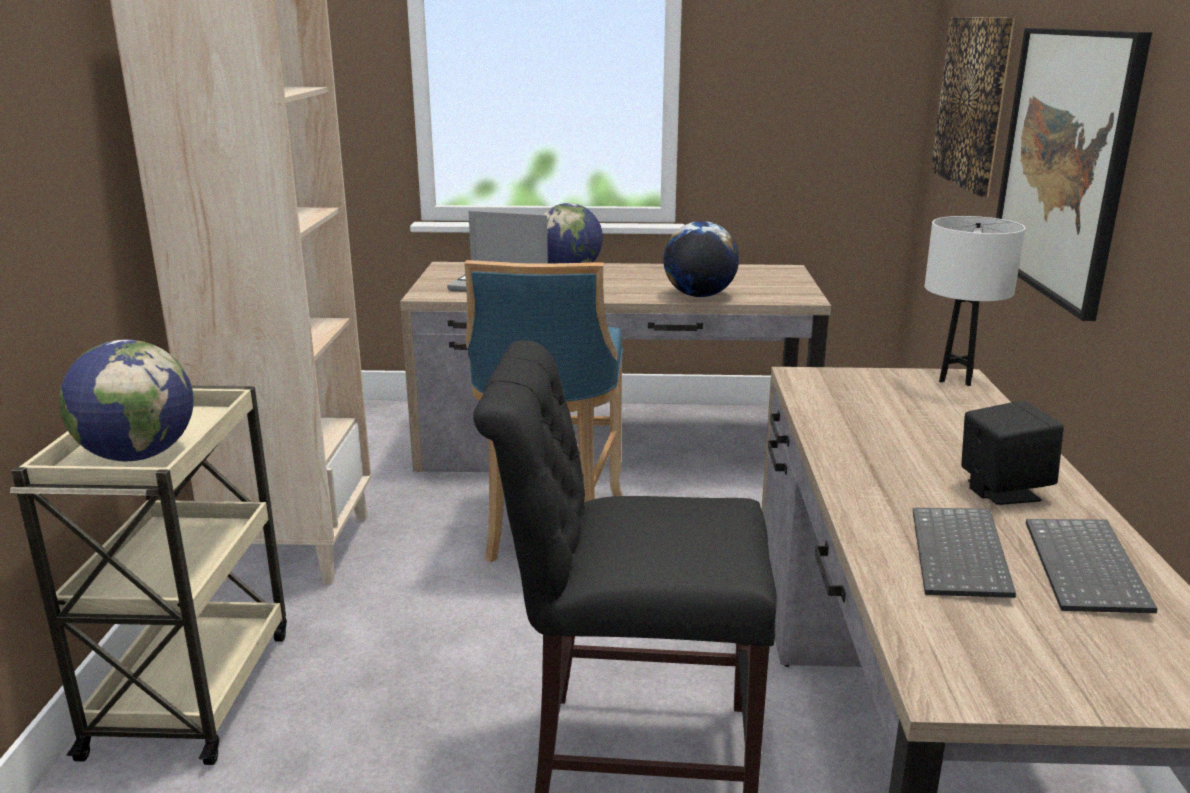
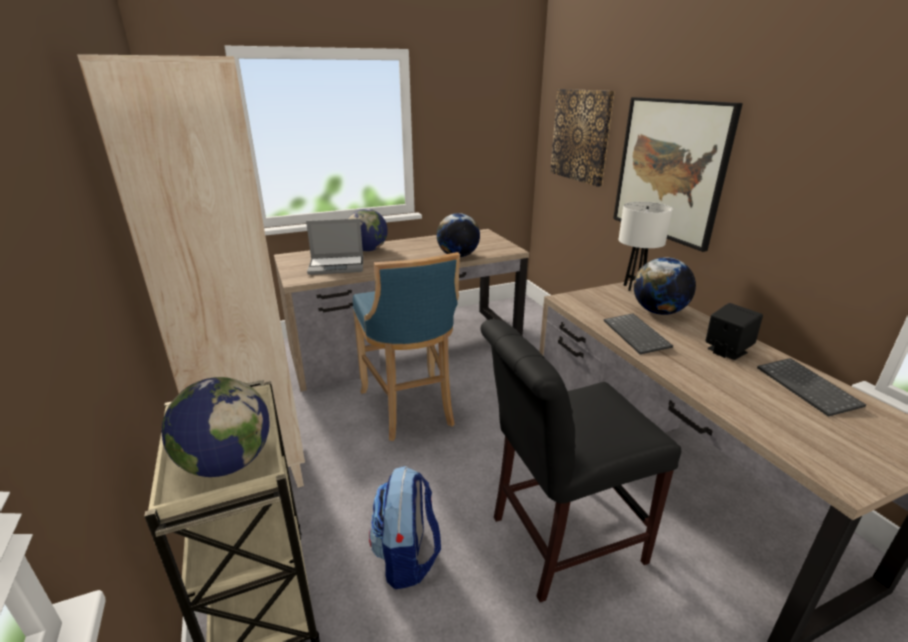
camera: 25 degrees left, 5 degrees up
(395, 704) = (407, 557): none -> backpack
(952, 418) = (658, 312): none -> globe
(962, 556) = (757, 396): keyboard -> keyboard (637, 335)

